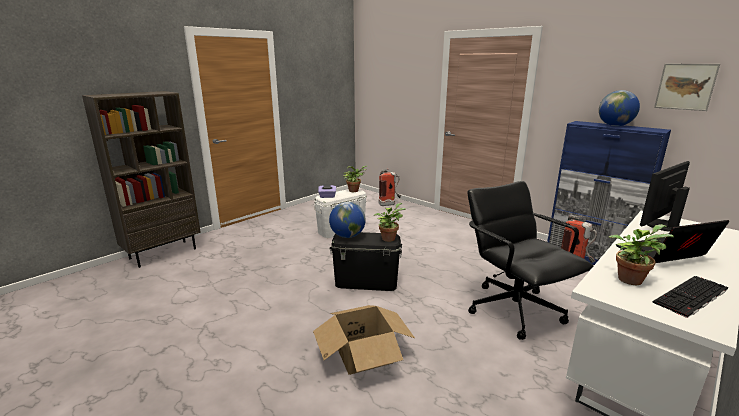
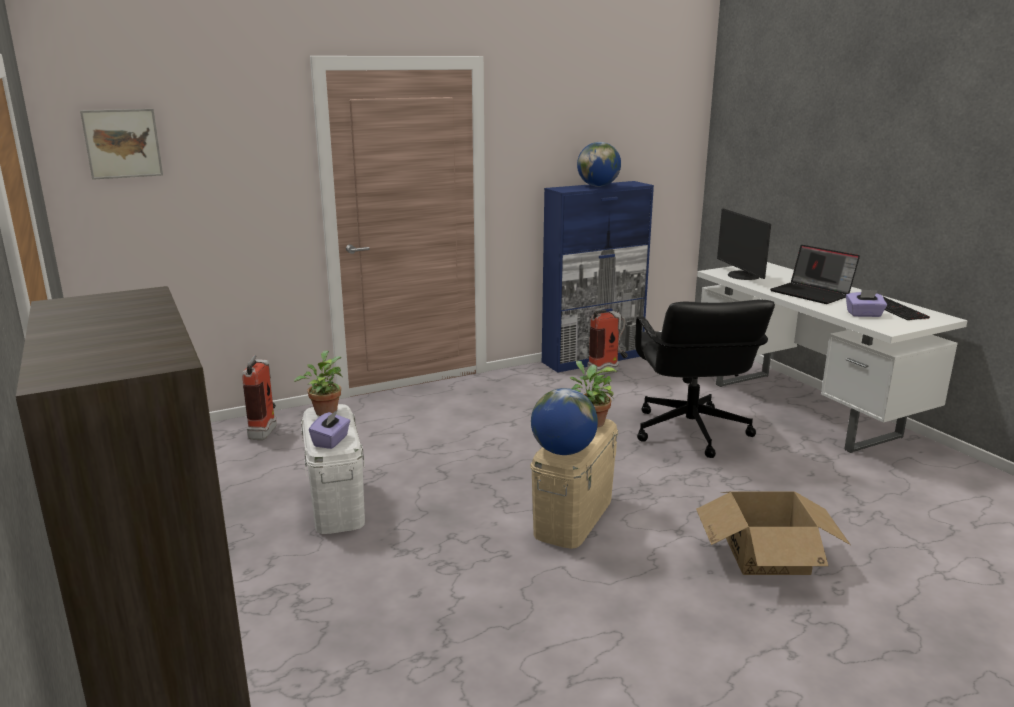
camera: 70 degrees left, 0 degrees up
(366, 282) = (573, 516): black storage box -> beige storage box
(514, 309) = (689, 432): black office chair -> black office chair turned 90 degrees counterclockwise
(630, 278) = (864, 314): potted plant -> purple tissue box
(663, 254) = (812, 293): laptop -> laptop turned 45 degrees counterclockwise
(685, 86) = (637, 132): picture -> picture (122, 143)

